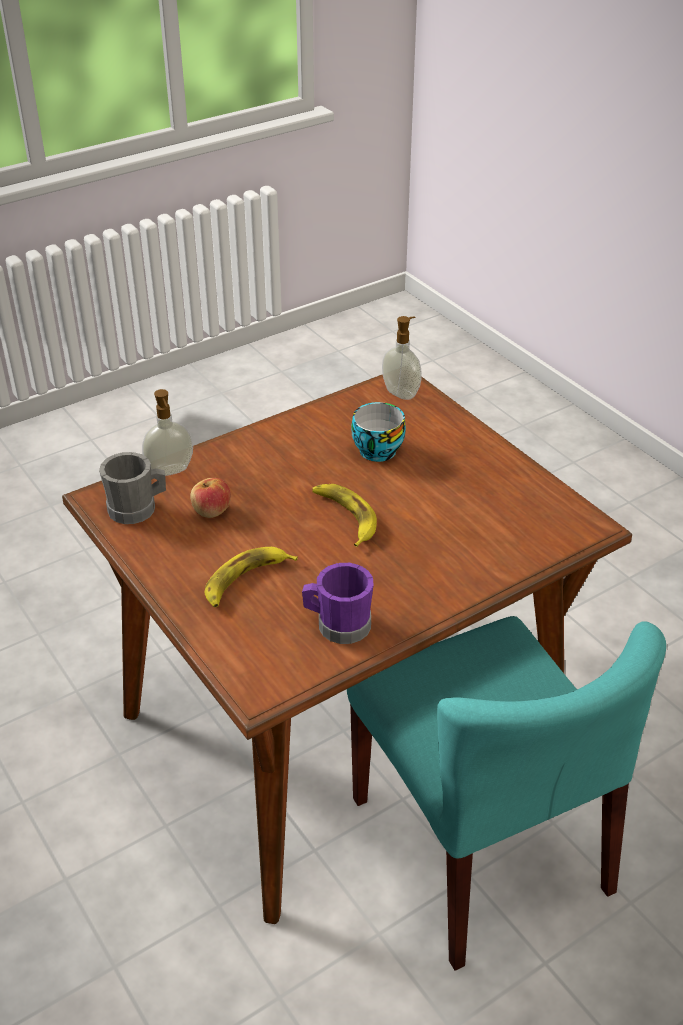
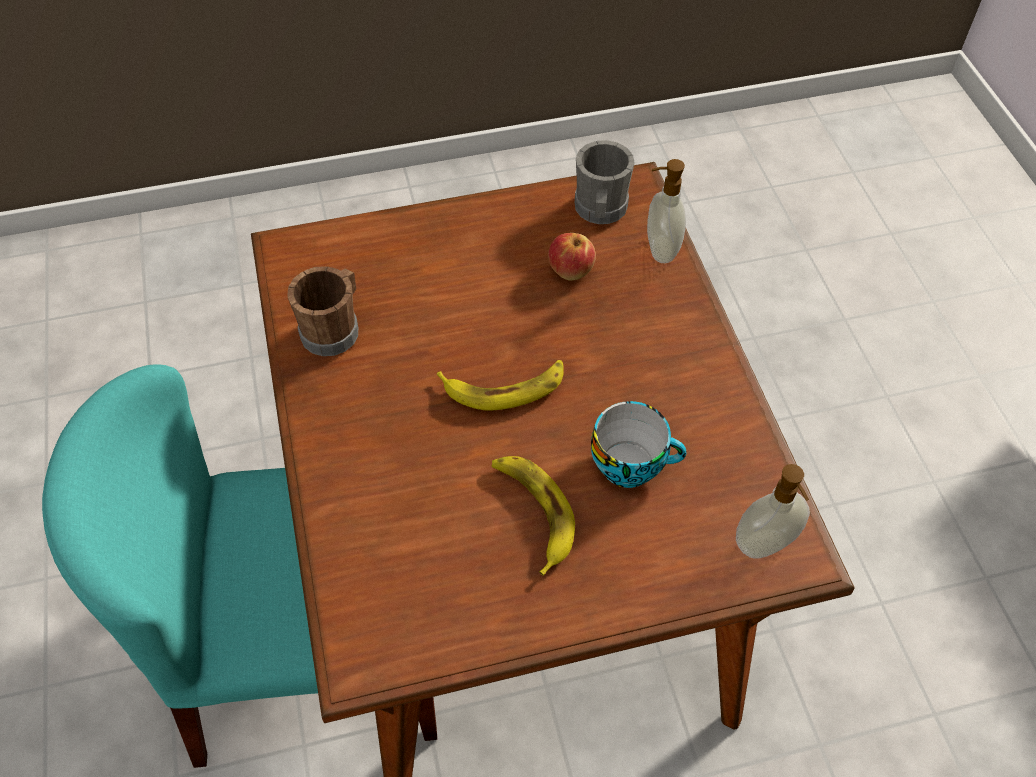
camera: 110 degrees right, 15 degrees up
(245, 581) = (440, 272): banana -> banana (533, 512)
(338, 625) = (334, 329): purple mug -> brown mug

